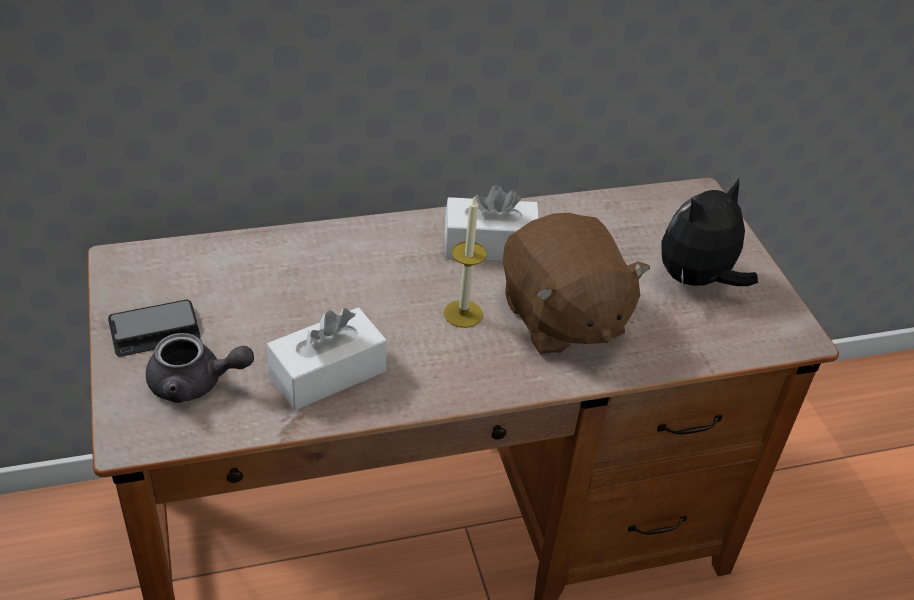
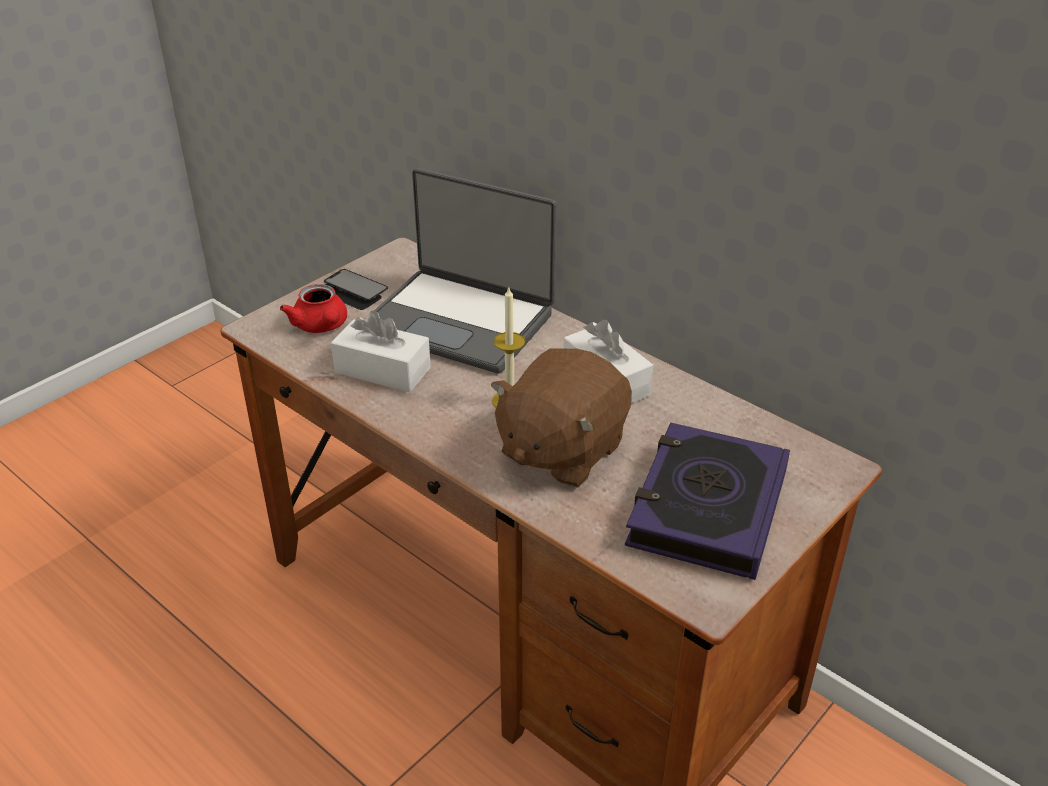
camera: 60 degrees right, 5 degrees down
(195, 383) = (321, 327): grey teapot -> red teapot
(301, 282) = (460, 321): none -> laptop
(696, 280) = (707, 508): plush toy -> book

